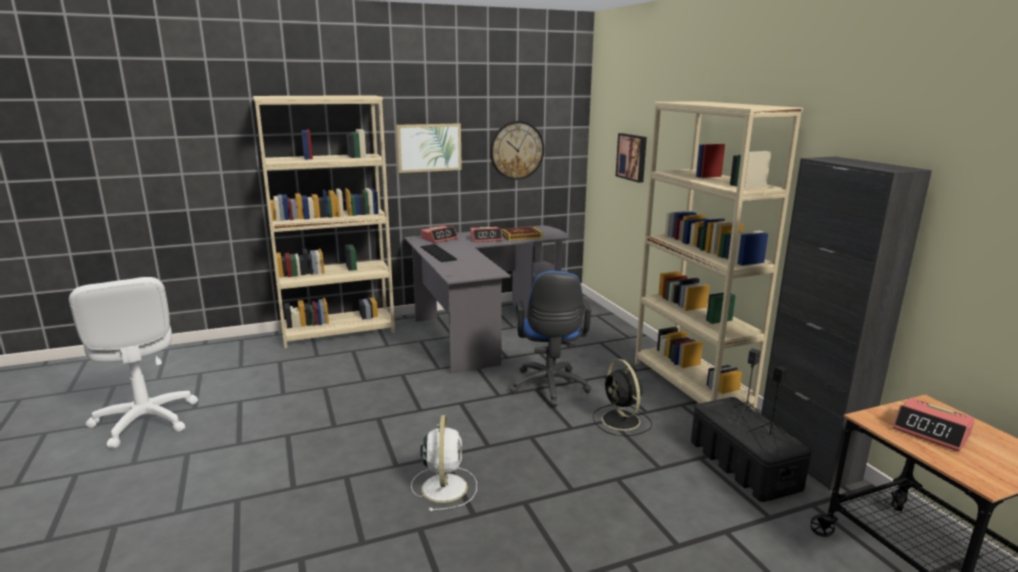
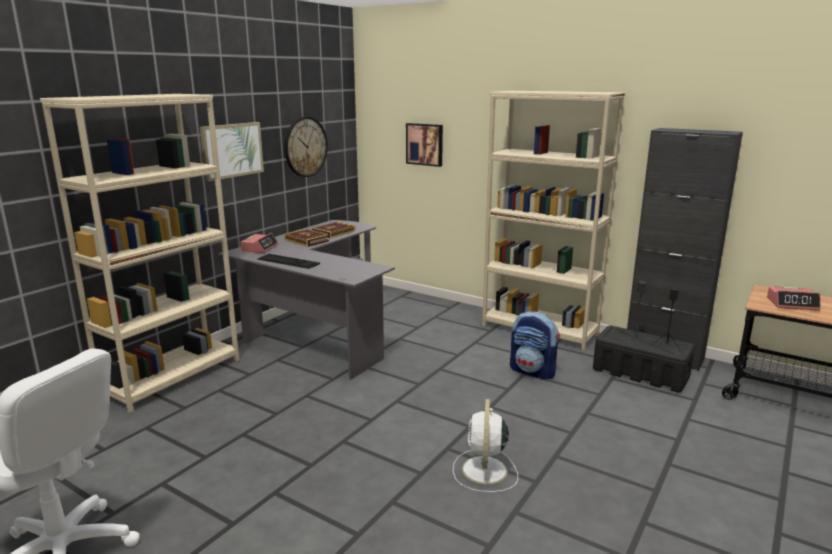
camera: 35 degrees left, 0 degrees up
(444, 486) = (484, 471): white fan -> white fan turned 135 degrees counterclockwise
(486, 239) = (306, 240): alarm clock -> book
(549, 388) = (449, 365): blue office chair -> none
(621, 421) = (533, 371): black fan -> backpack

